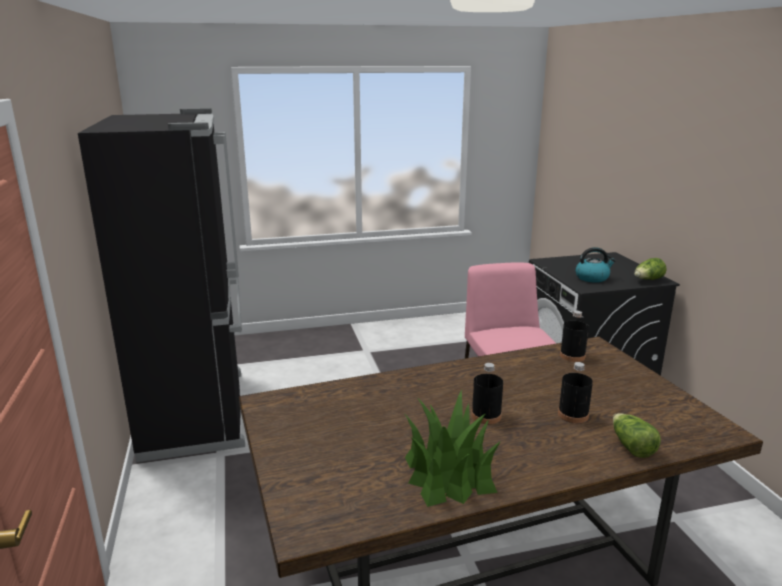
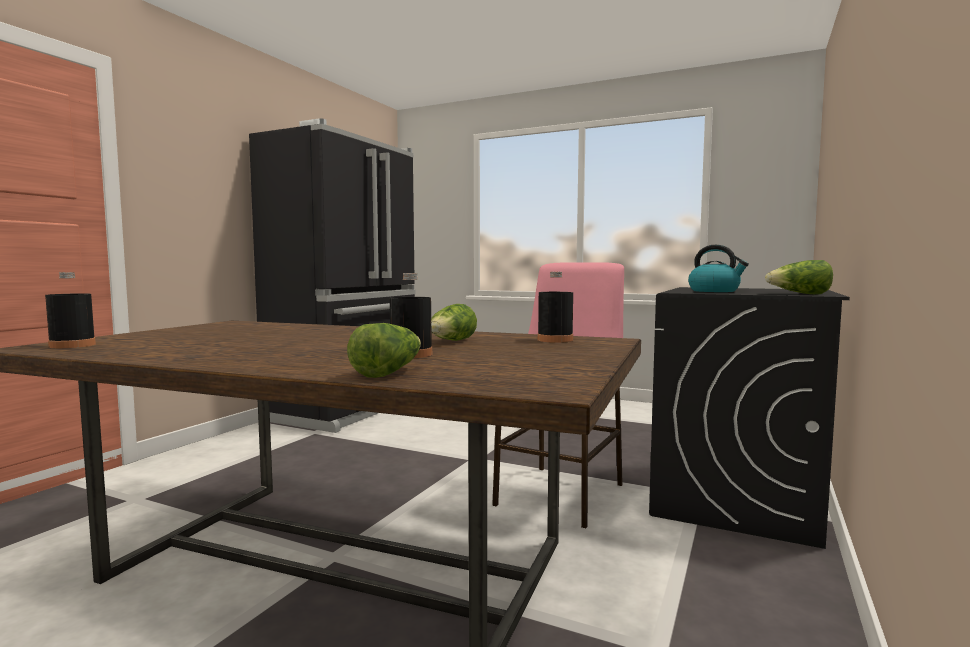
camera: 40 degrees right, 15 degrees down
(448, 474) = (190, 351): potted plant -> none
(486, 416) = (335, 343): black bottle -> black bottle (72, 345)
(535, 382) = (451, 341): none -> lettuce

